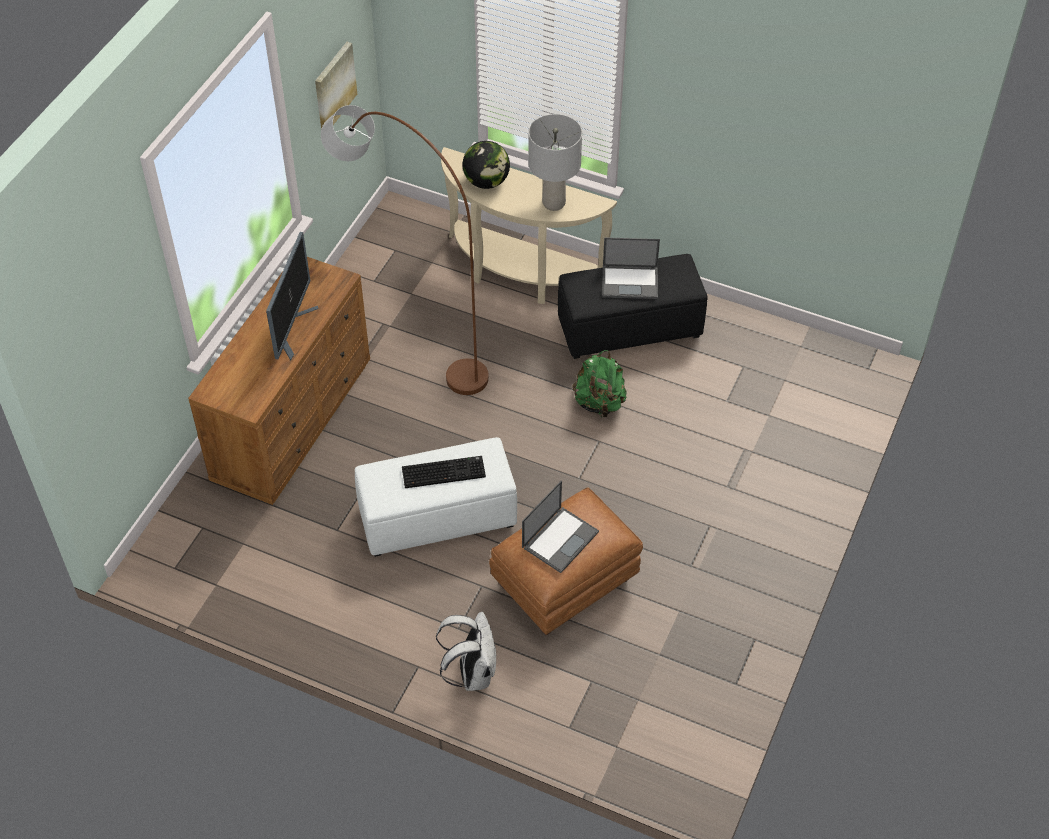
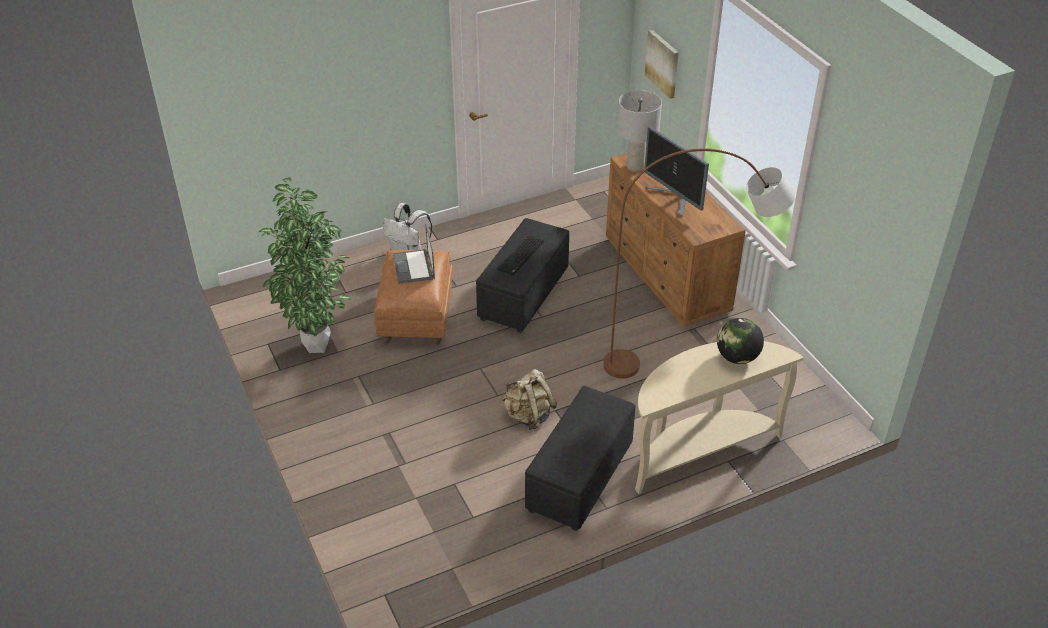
camera: 130 degrees right, 10 degrees down
(334, 86) = (855, 234): picture -> picture (663, 63)
(439, 517) = (523, 295): white ottoman -> black ottoman
(554, 203) = (676, 379): grey table lamp -> grey table lamp (635, 167)
(599, 403) = (528, 416): green backpack -> beige backpack
(630, 282) = (584, 433): laptop -> none
(688, 638) = (318, 343): none -> potted plant

